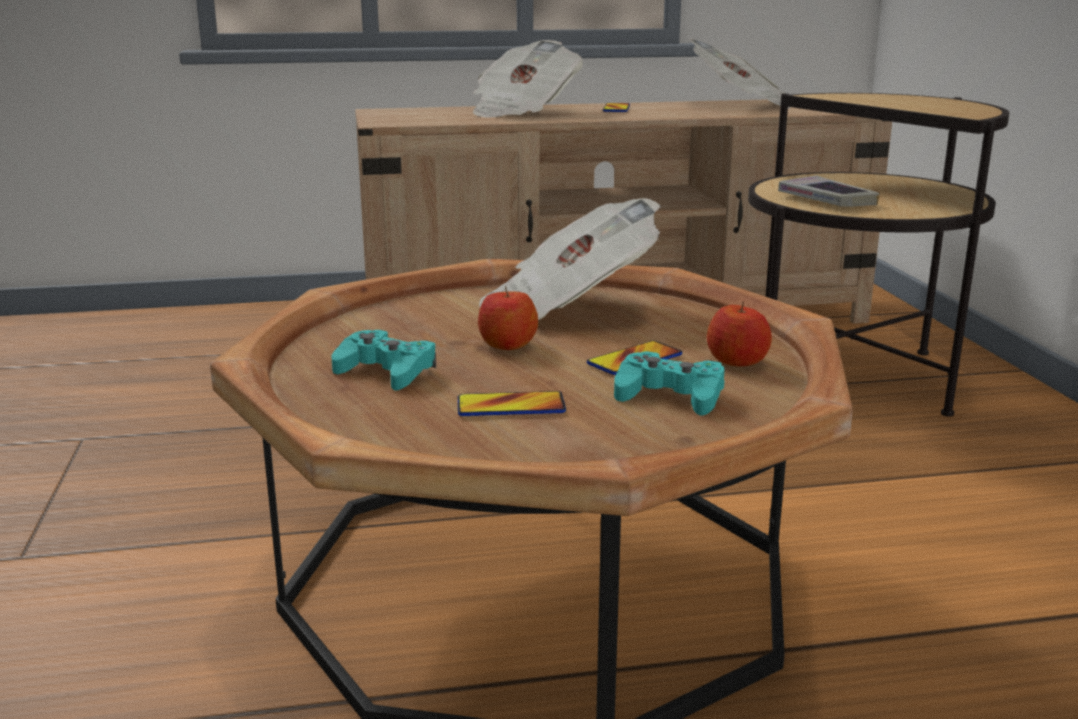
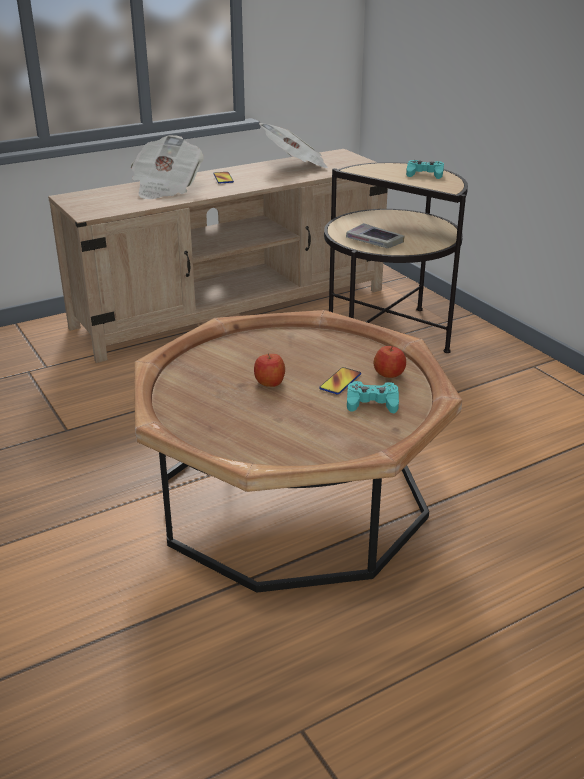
camera: 20 degrees left, 10 degrees up
(386, 372) = (222, 413): turquoise game controller -> turquoise game controller (424, 174)
(511, 406) = (303, 425): phone -> none
(568, 305) = (279, 346): newspaper -> none

